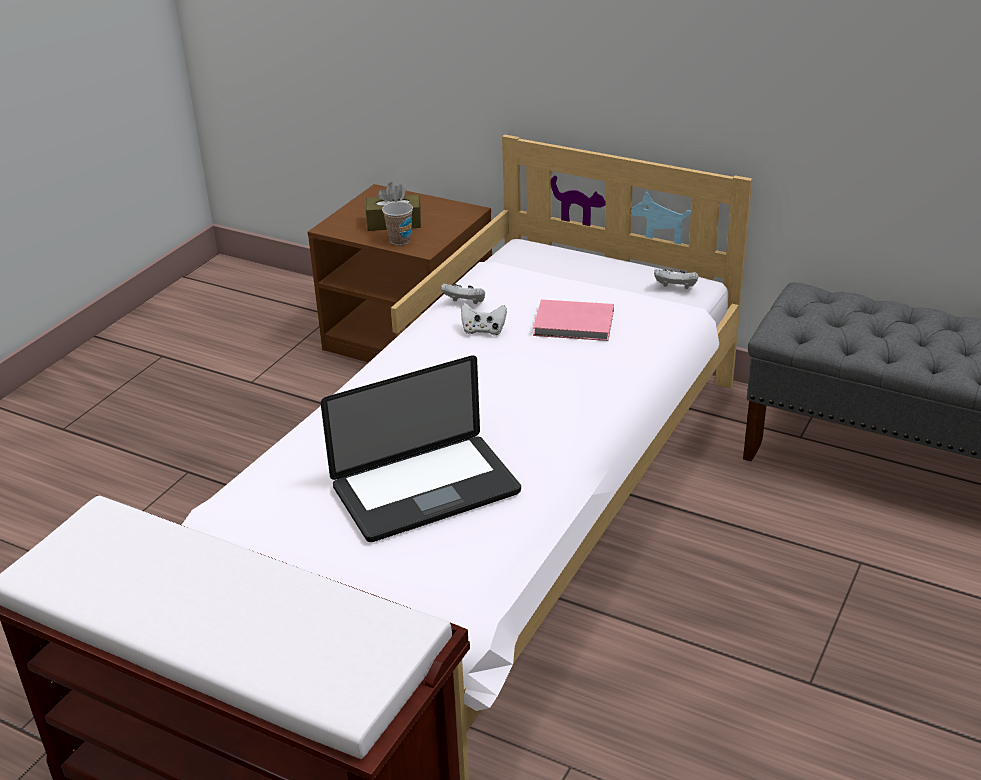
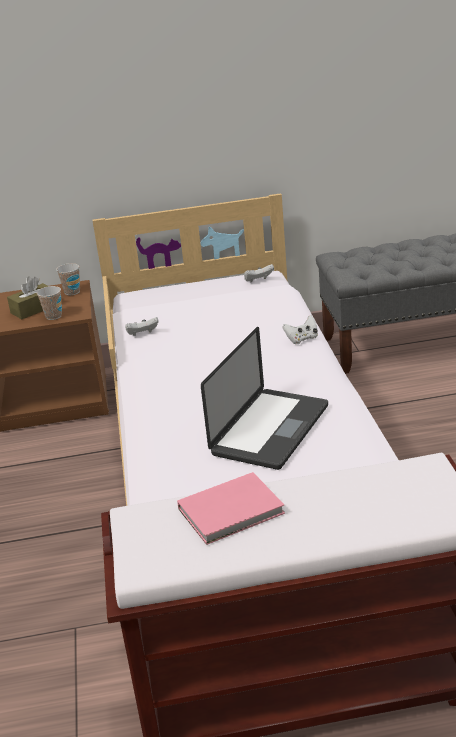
camera: 35 degrees left, 5 degrees down
(454, 217) = (72, 292): none -> cup
(483, 330) = (177, 342): white game controller -> white game controller (302, 339)
(576, 324) = (229, 318): pink book -> pink book (234, 511)

